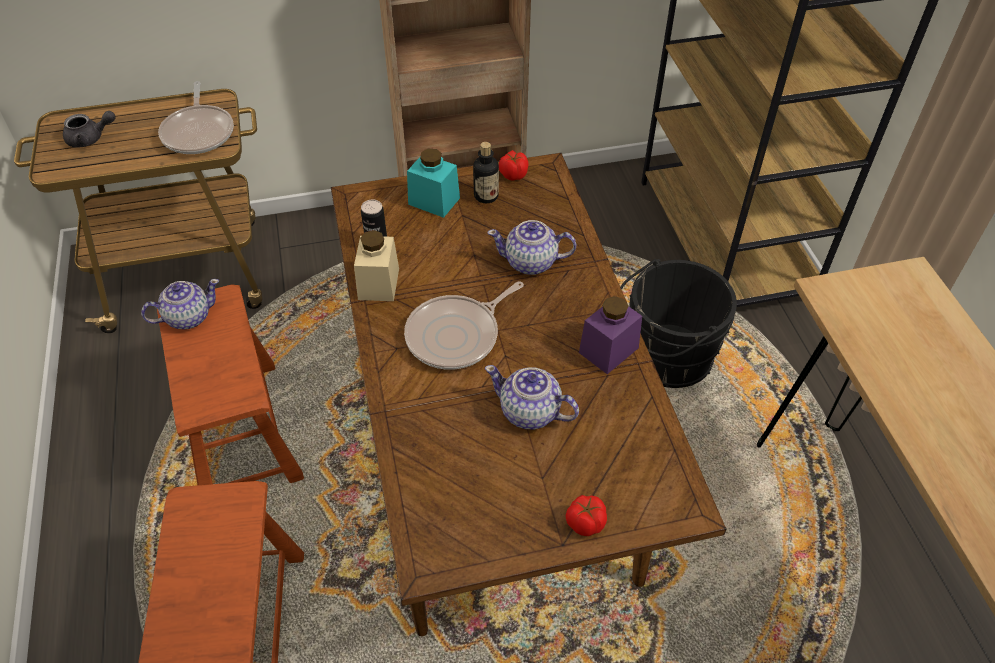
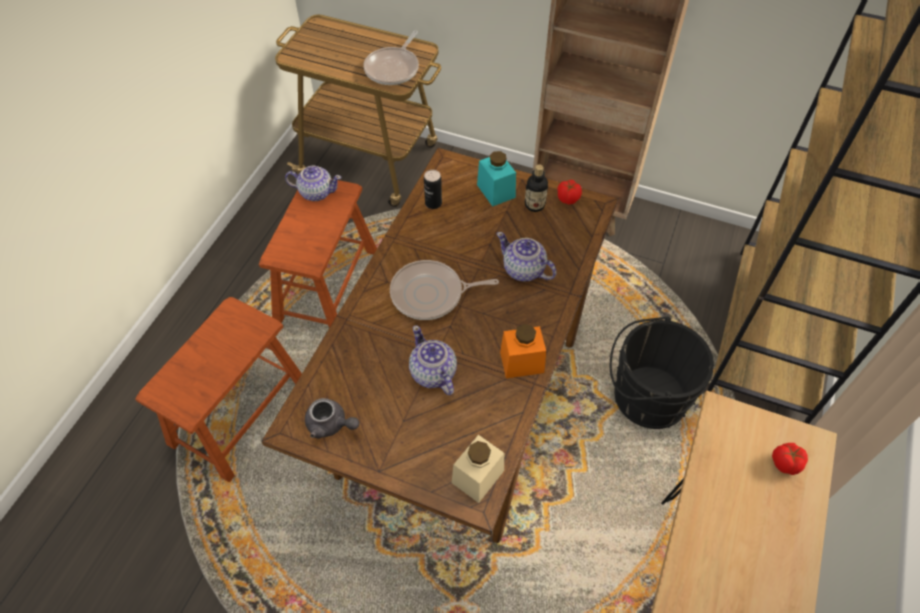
camera: 35 degrees right, 5 degrees up
(90, 139) = (328, 44): grey teapot -> grey teapot (331, 425)
(378, 284) = (412, 231): beige jar -> beige jar (478, 476)
(584, 523) = (403, 466): tomato -> tomato (784, 463)
(608, 350) = (522, 362): purple jar -> orange jar

